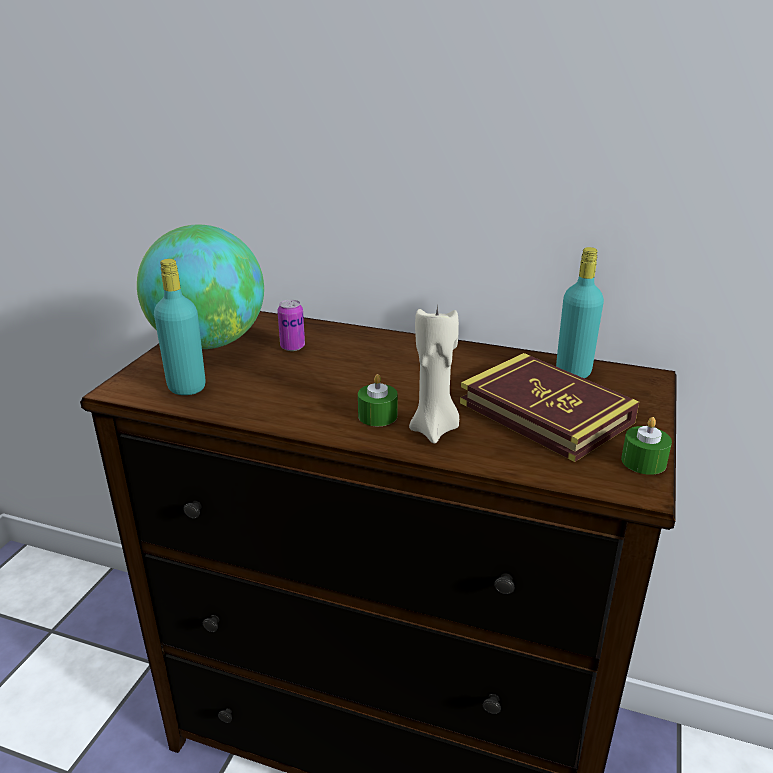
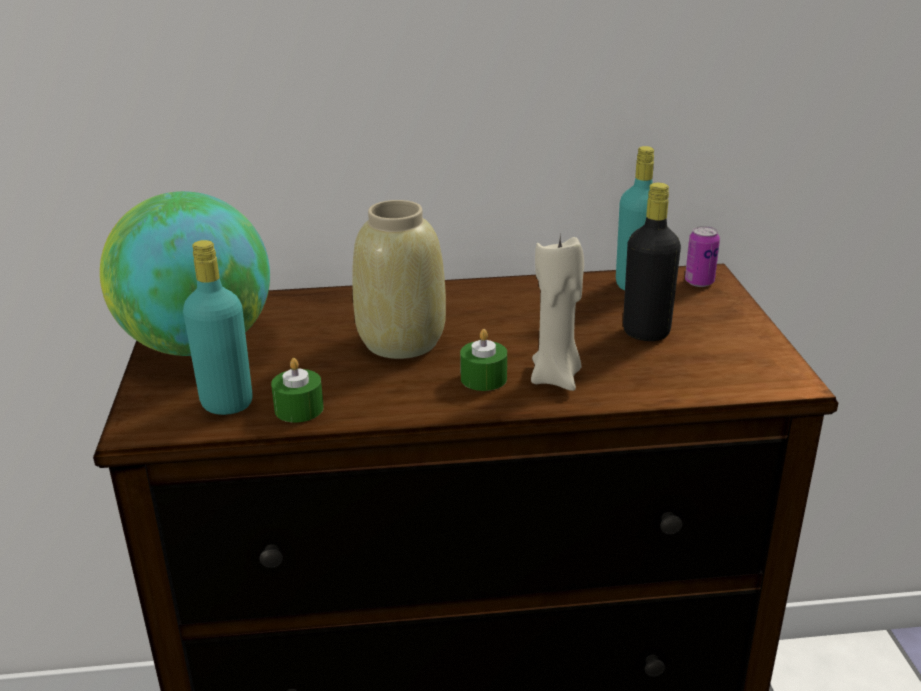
camera: 25 degrees left, 0 degrees up
(292, 347) = (310, 326): can -> can (699, 282)
(344, 373) = (400, 341): none -> beige vase
(545, 412) = (646, 332): book -> black bottle
(643, 461) = (772, 356): green candle -> green candle (299, 409)

